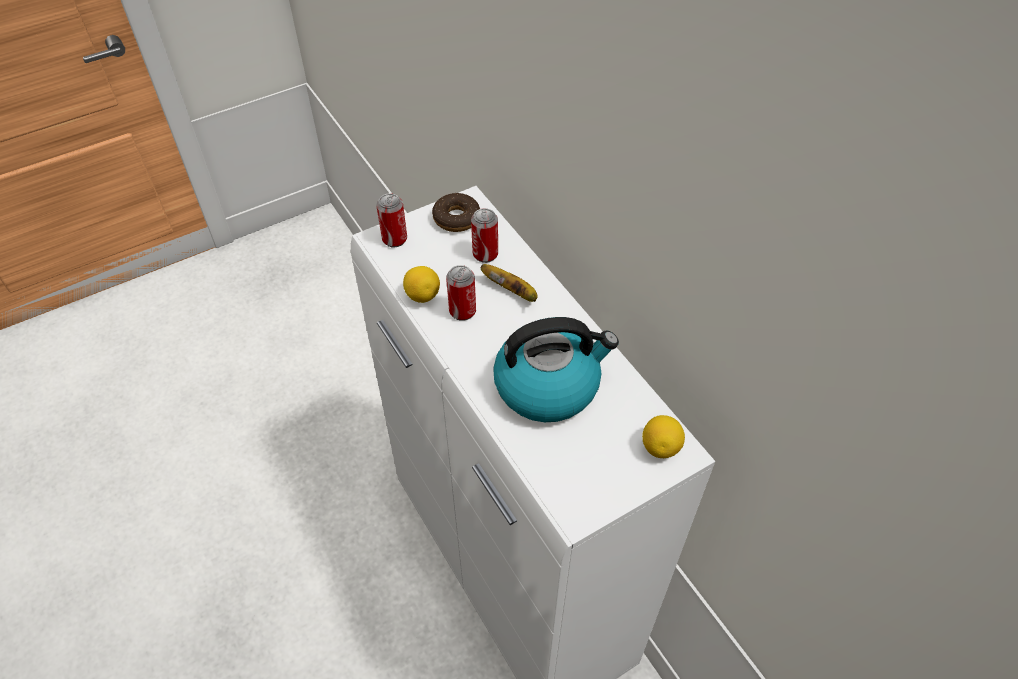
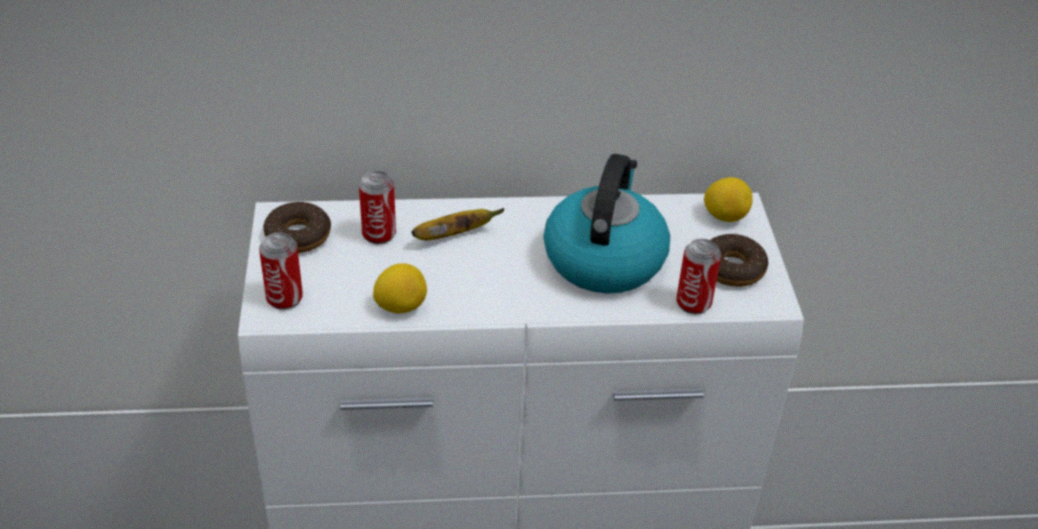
camera: 65 degrees left, 10 degrees down
(462, 311) = (452, 283): can -> can (693, 303)
(596, 474) = (732, 268): none -> donut

